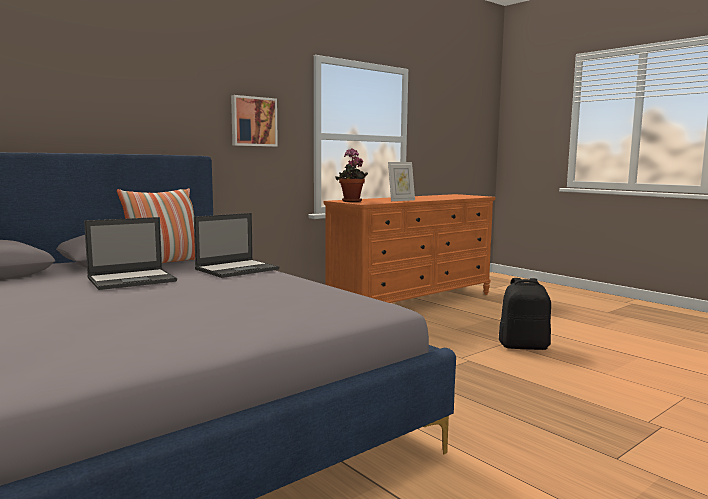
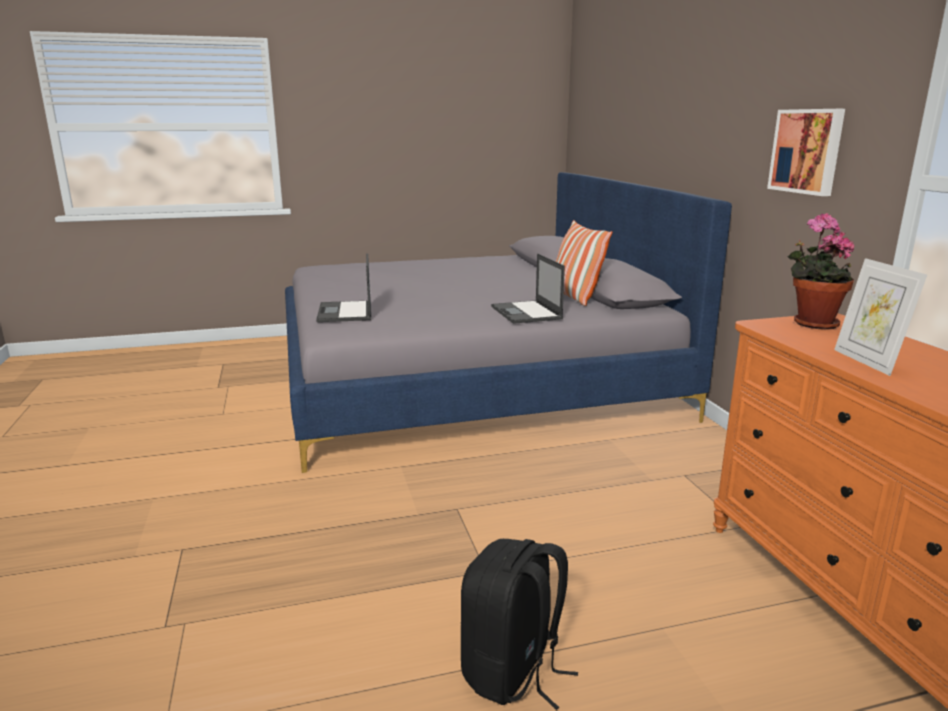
camera: 115 degrees right, 10 degrees up
(133, 280) = (504, 289): laptop -> laptop (345, 312)

